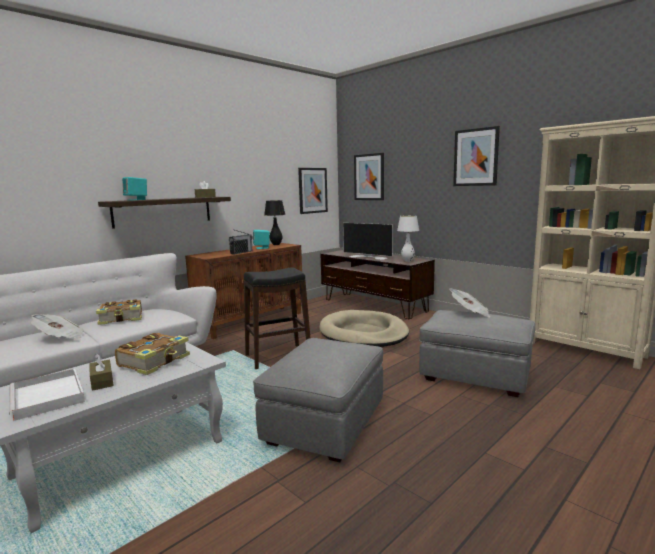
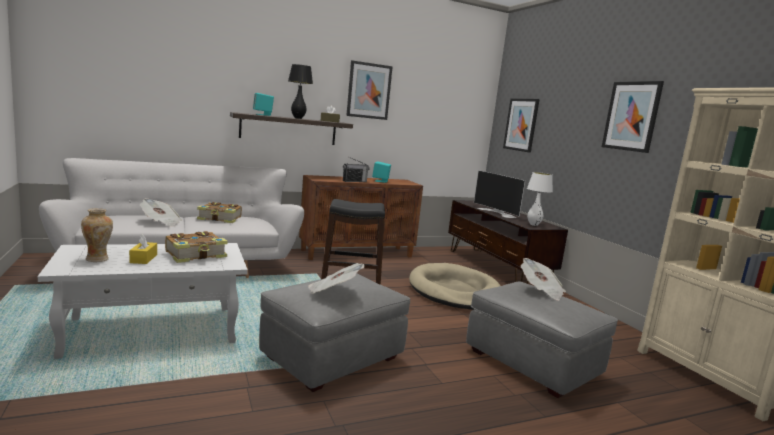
camera: 20 degrees right, 0 degrees up
(48, 397) = (98, 259): white tray -> vase
(102, 381) = (143, 259): brown tissue box -> yellow tissue box
(276, 244) = (399, 181): black table lamp -> black table lamp (298, 118)
(312, 190) = (457, 131): picture -> picture (369, 91)
(325, 360) = (333, 292): none -> newspaper

